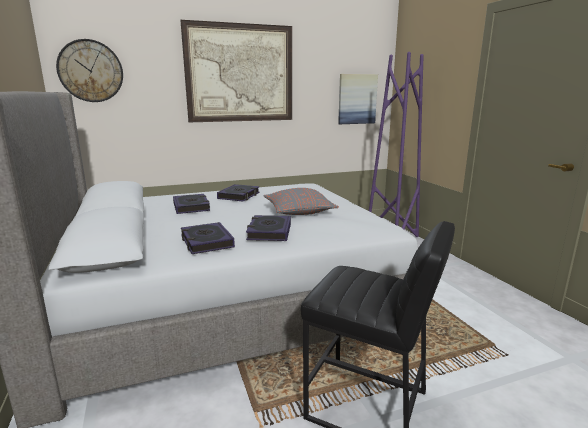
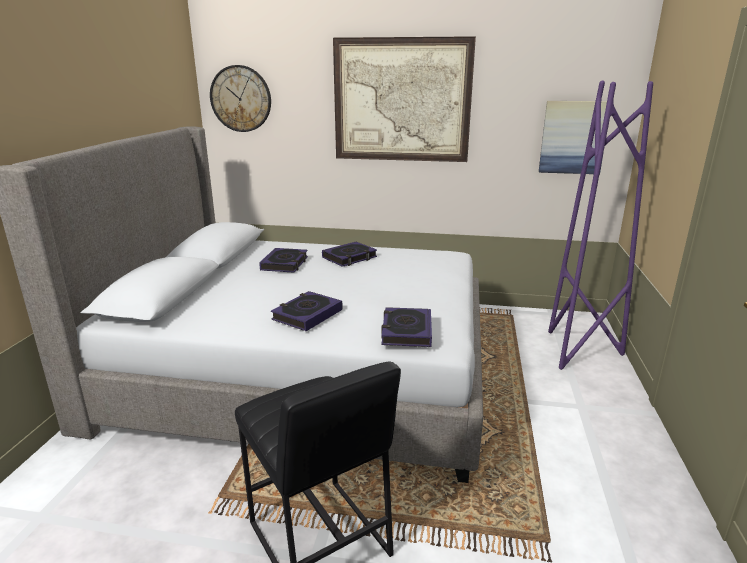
camera: 30 degrees right, 5 degrees up
(206, 242) = (238, 312): book -> book (406, 331)
(298, 212) = (378, 294): grey pillow -> none

